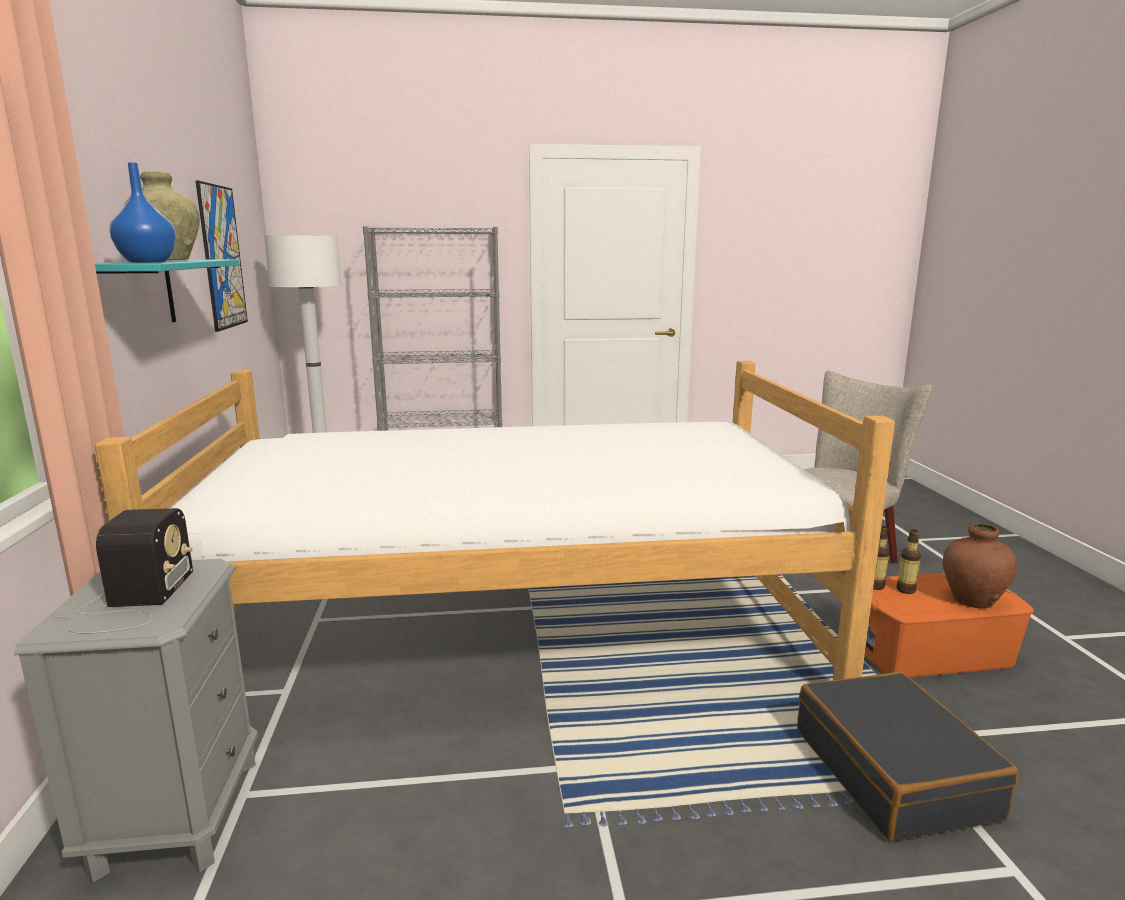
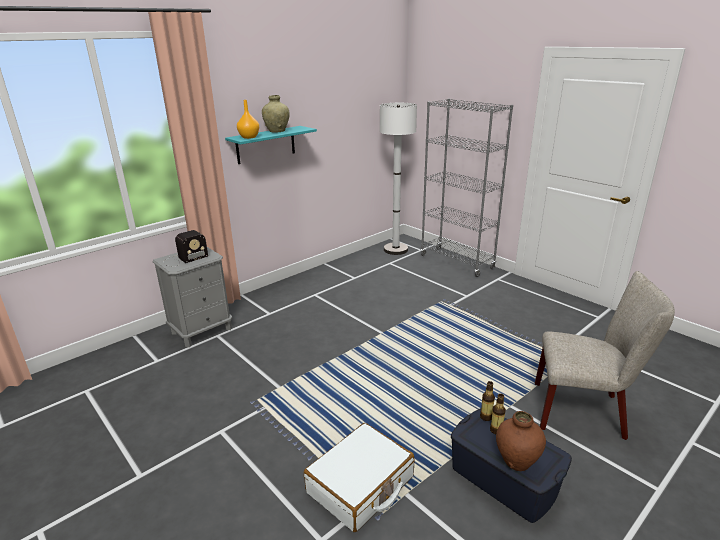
camera: 55 degrees right, 10 degrees up
(146, 262) = (249, 137): blue vase -> orange vase
(222, 257) = (347, 118): picture -> none
(513, 633) = (356, 338): bed -> none
(894, 773) = (360, 485): black suitcase -> white suitcase
(931, 652) = (504, 479): orange storage box -> blue storage box

